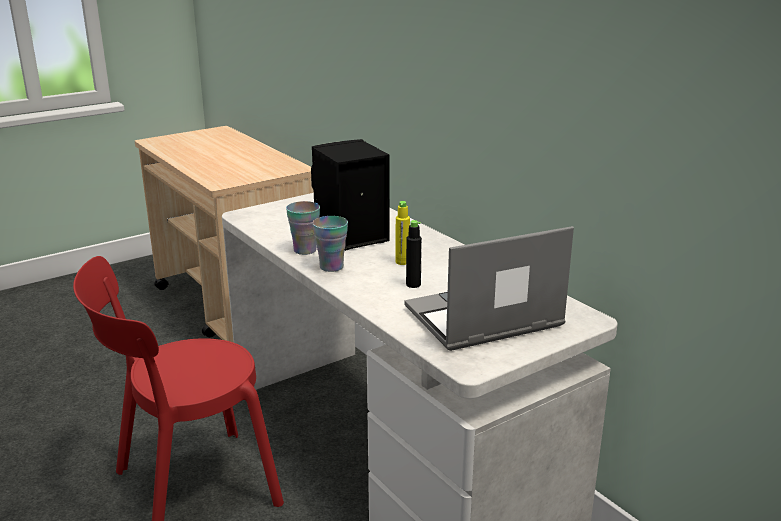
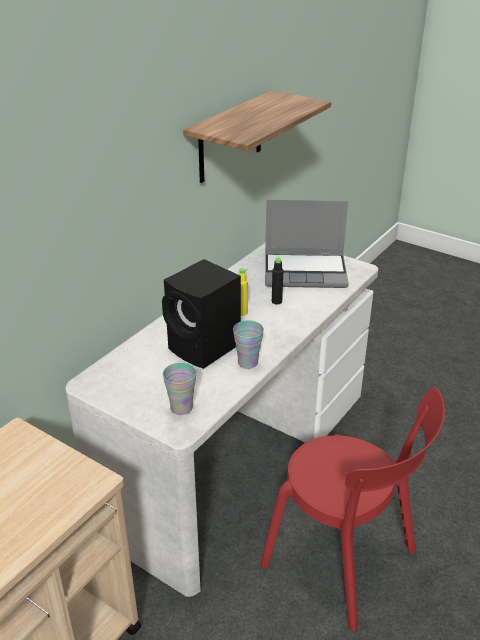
camera: 110 degrees left, 10 degrees up
(331, 267) = (271, 341): cup -> cup (181, 408)
(482, 319) = (306, 271): laptop -> laptop turned 45 degrees counterclockwise
(562, 90) = (230, 137): none -> shelf

